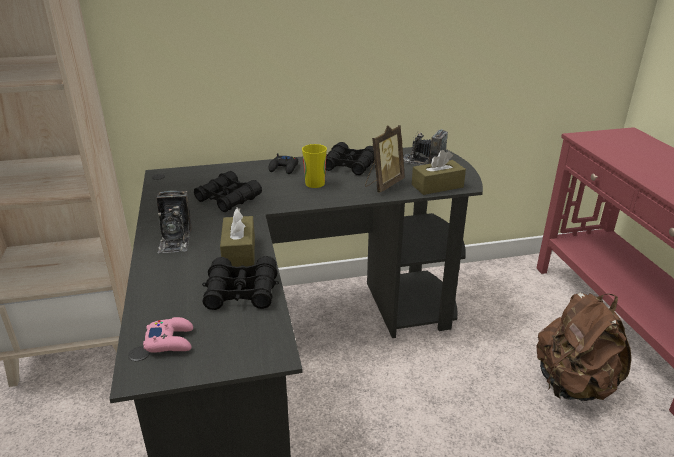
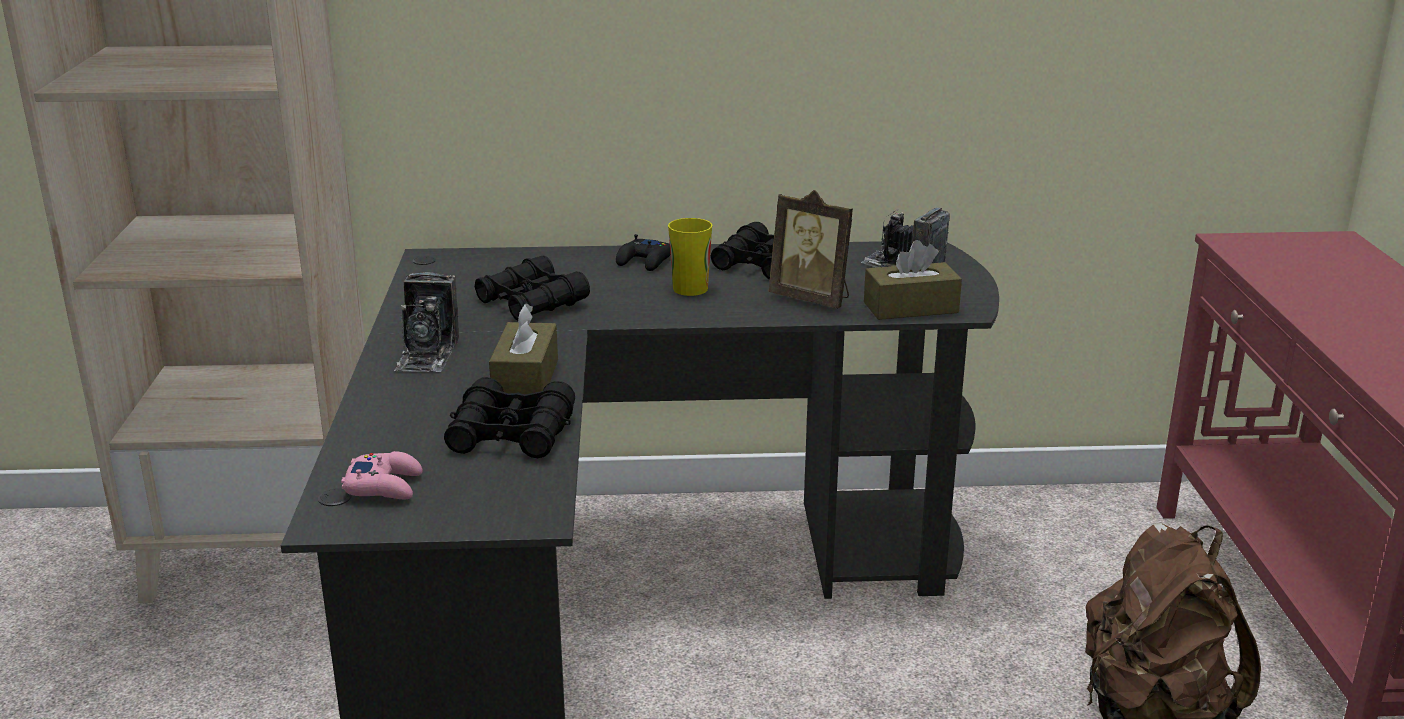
camera: 10 degrees right, 5 degrees down
(383, 184) = (812, 298): picture frame -> picture frame turned 75 degrees clockwise

